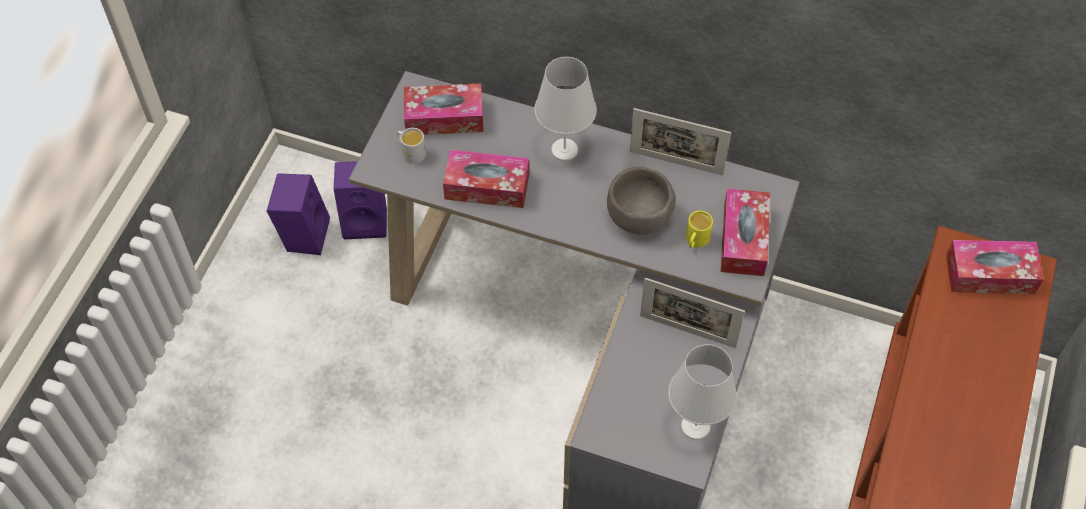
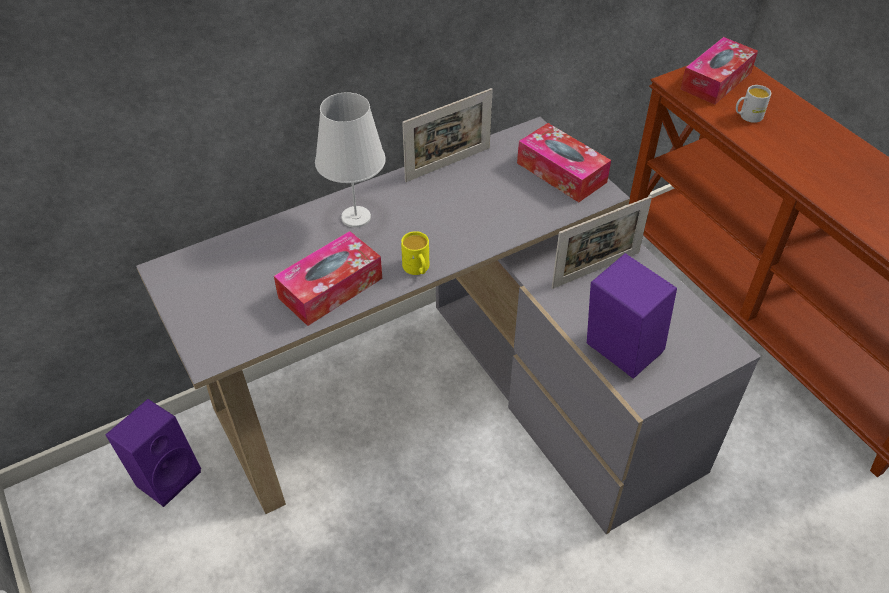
camera: 50 degrees left, 10 degrees down
(303, 234) = (118, 537): purple speaker -> purple speaker (618, 352)
(410, 152) = (227, 317): white mug -> white mug (747, 116)
(444, 117) = (222, 270): tissue box -> none
(639, 218) = (476, 216): brown bowl -> none
(695, 241) = (534, 198): yellow mug -> yellow mug (417, 269)
(695, 426) = (693, 322): white table lamp -> none

